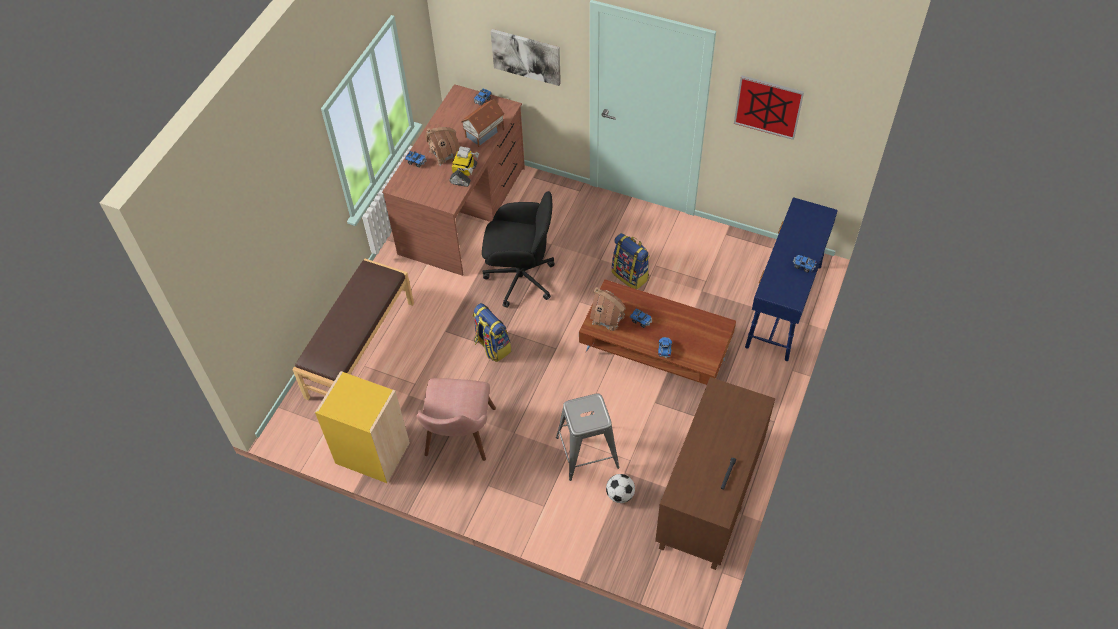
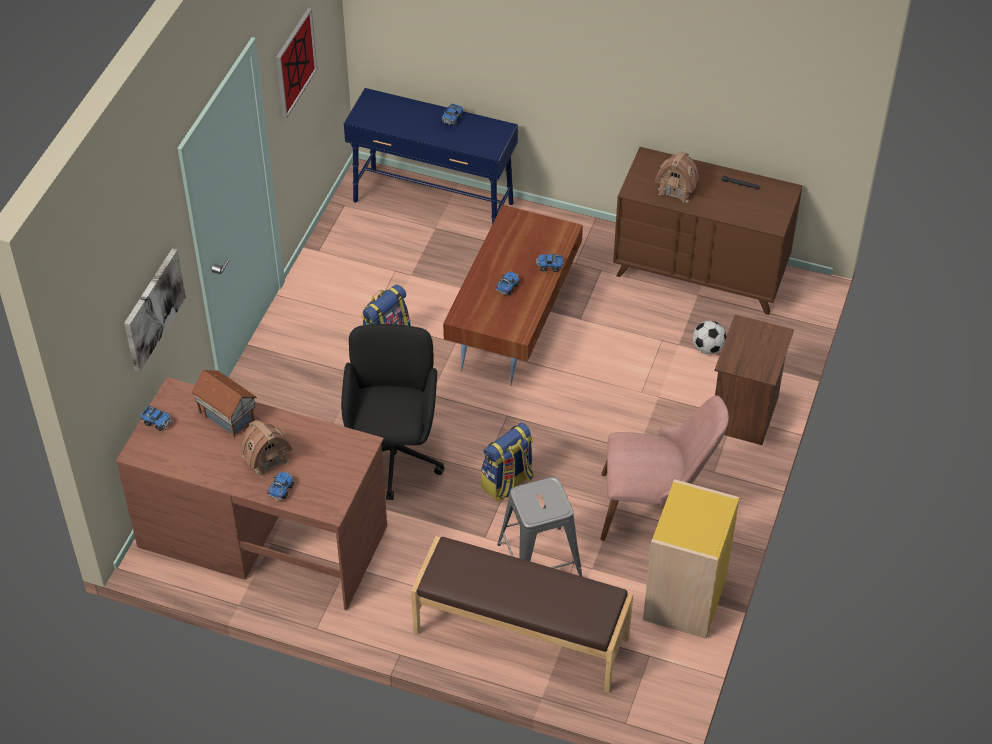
camera: 95 degrees left, 5 degrees down
(464, 174) = (309, 431): toy robot -> none
(545, 516) = (745, 414): none -> brown nightstand
(587, 452) = (656, 379): grey stool -> grey stool (540, 561)
(608, 318) = (506, 318): toy house -> toy house (677, 189)

